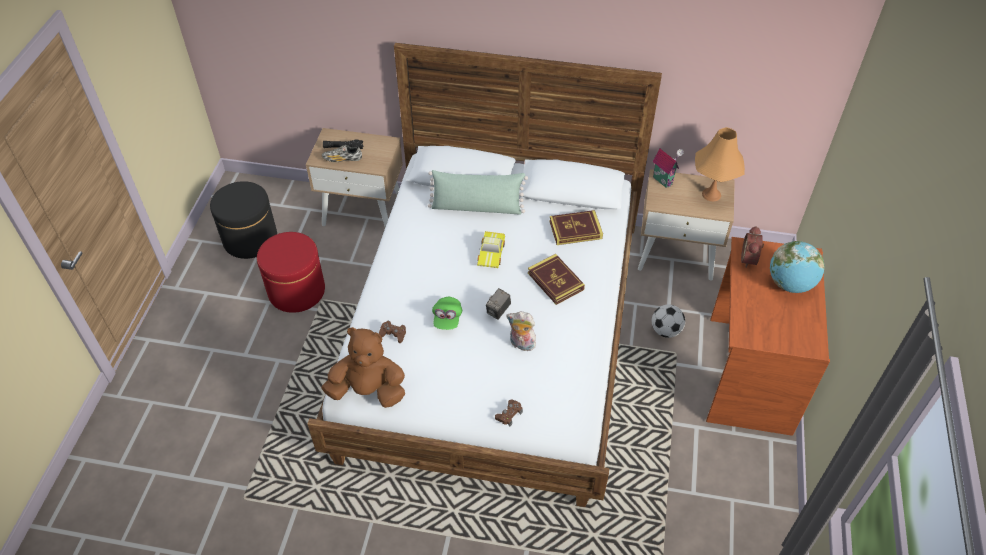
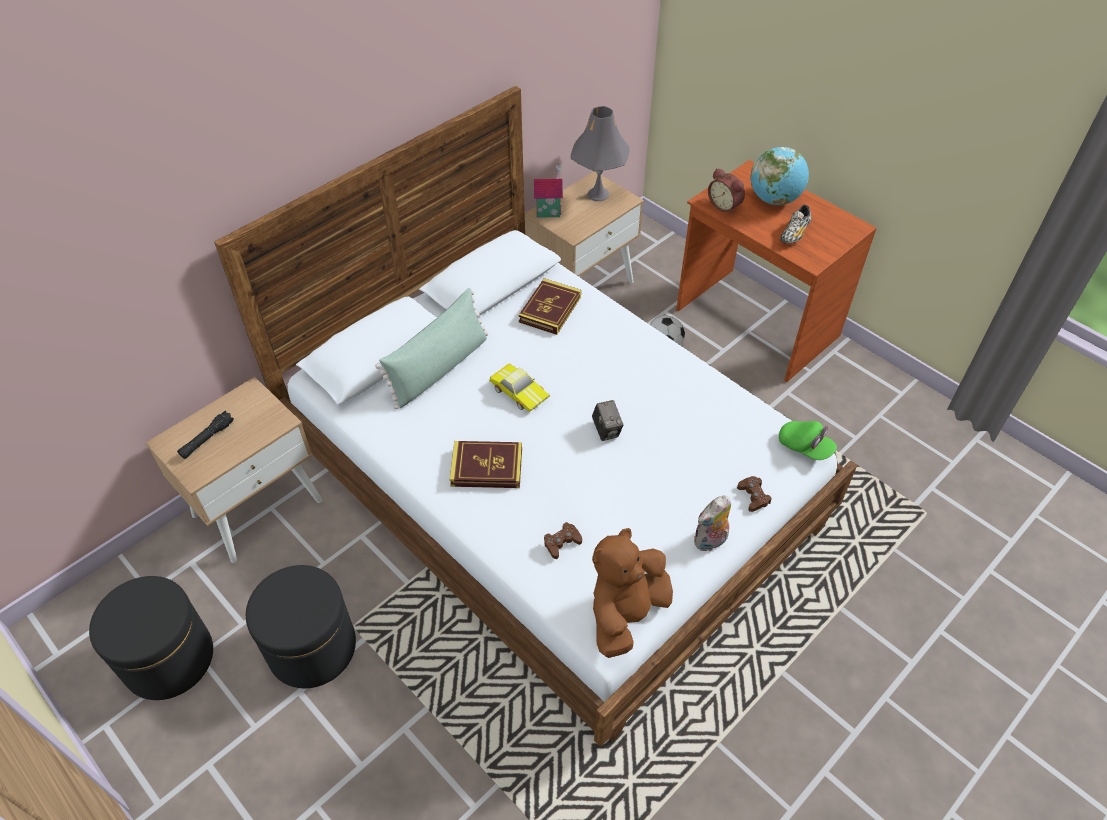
camera: 55 degrees left, 0 degrees up
(296, 291) = (312, 648): red ottoman -> black ottoman
(342, 159) = (227, 450): shoe -> shoe (794, 233)
(447, 318) = (581, 480): green cap -> green cap (805, 447)
(521, 344) = (667, 436): plush toy -> plush toy (710, 542)
(555, 281) = (605, 362): book -> book (487, 467)
(711, 194) = (598, 194): orange table lamp -> grey table lamp

